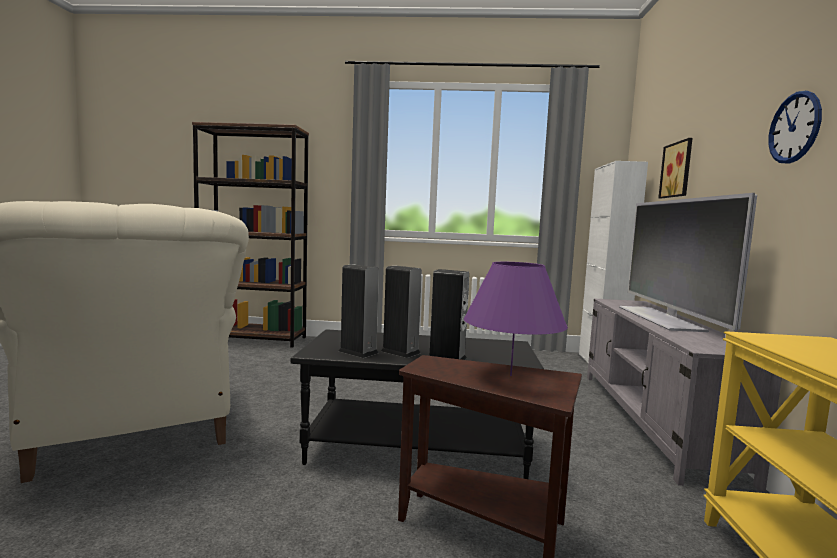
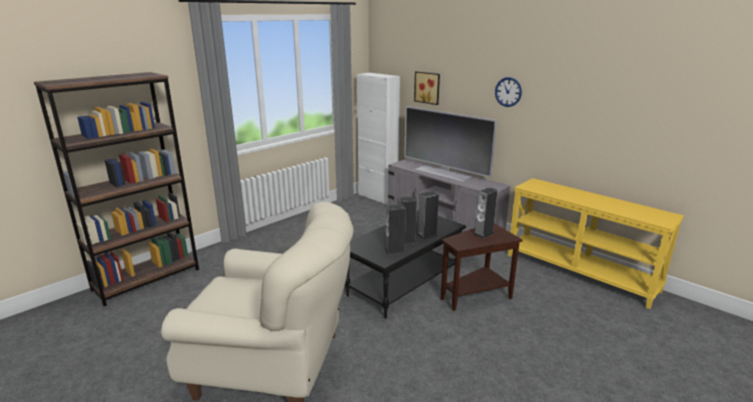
camera: 50 degrees left, 15 degrees up
(511, 375) = (483, 234): purple table lamp -> speaker

